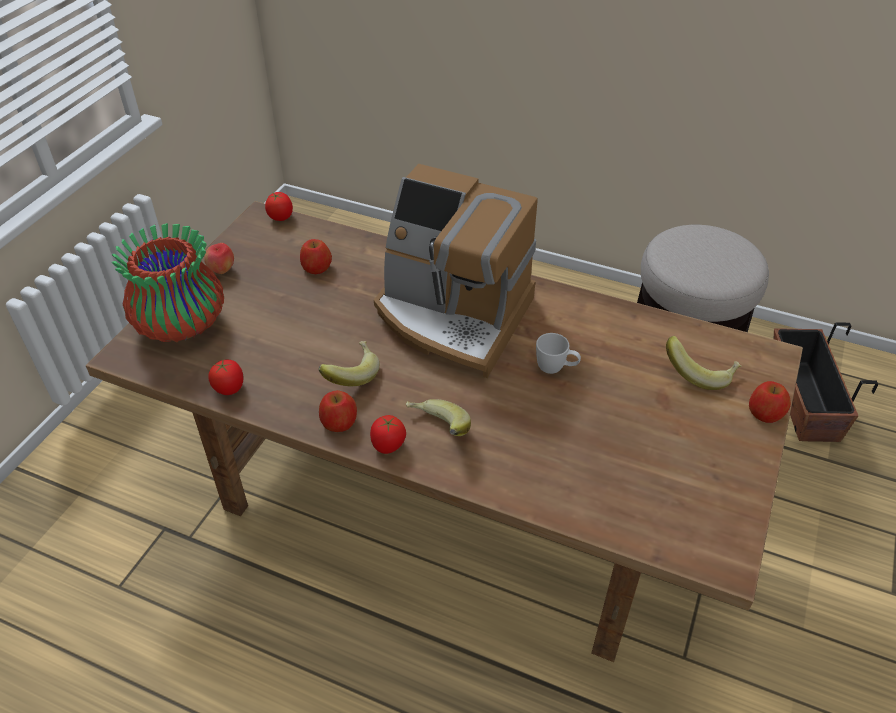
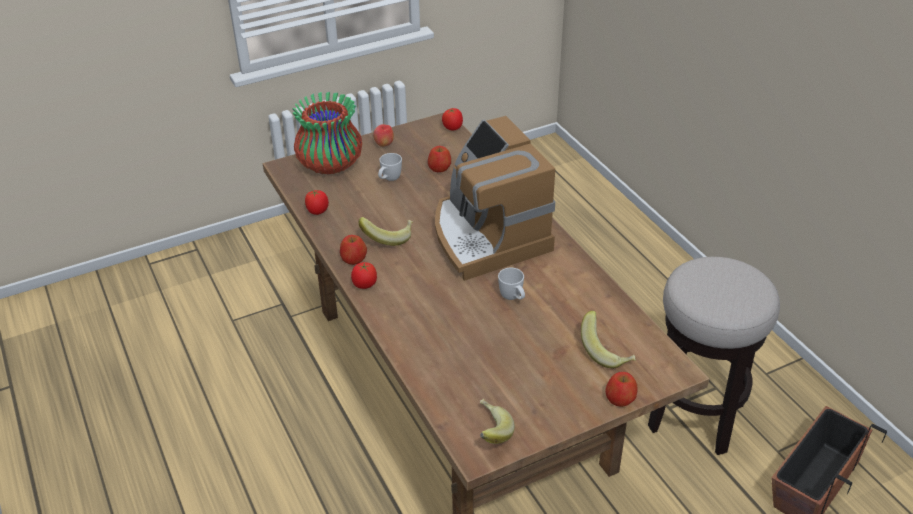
camera: 40 degrees right, 5 degrees down
(274, 308) = (389, 180): none -> white mug
(436, 430) = (400, 292): banana -> banana (489, 432)

